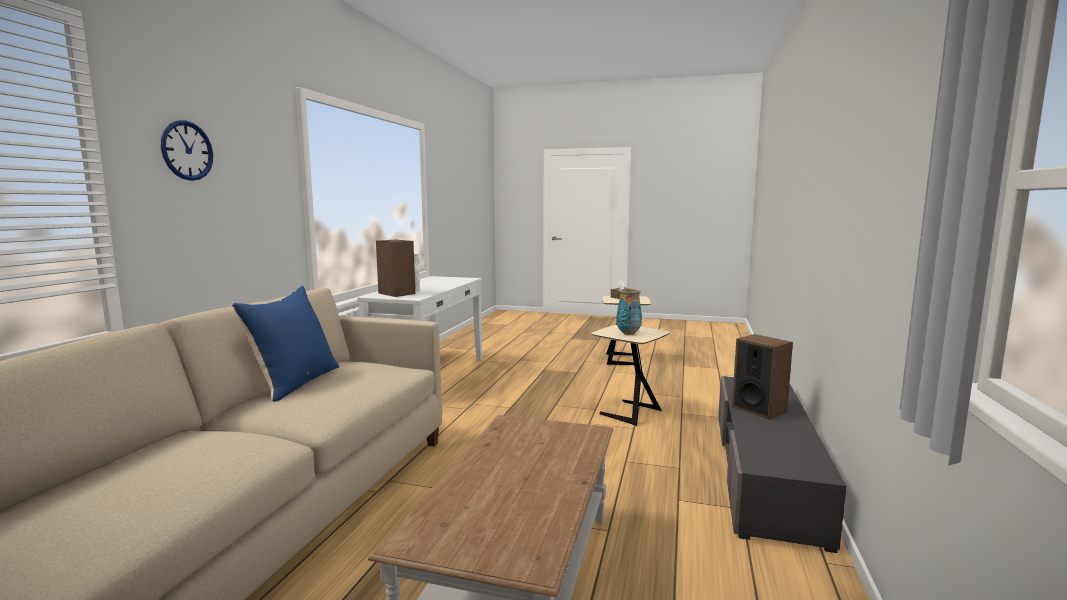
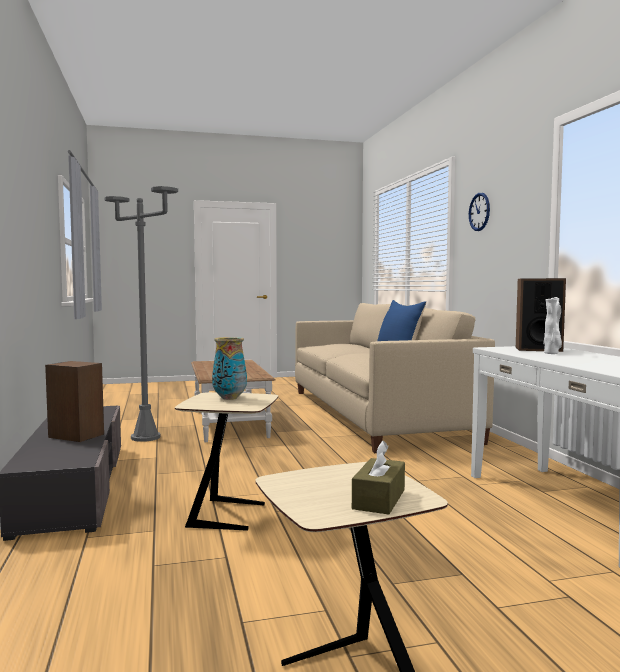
camera: 150 degrees right, 5 degrees down
(696, 570) = (145, 437): none -> grey floor lamp

